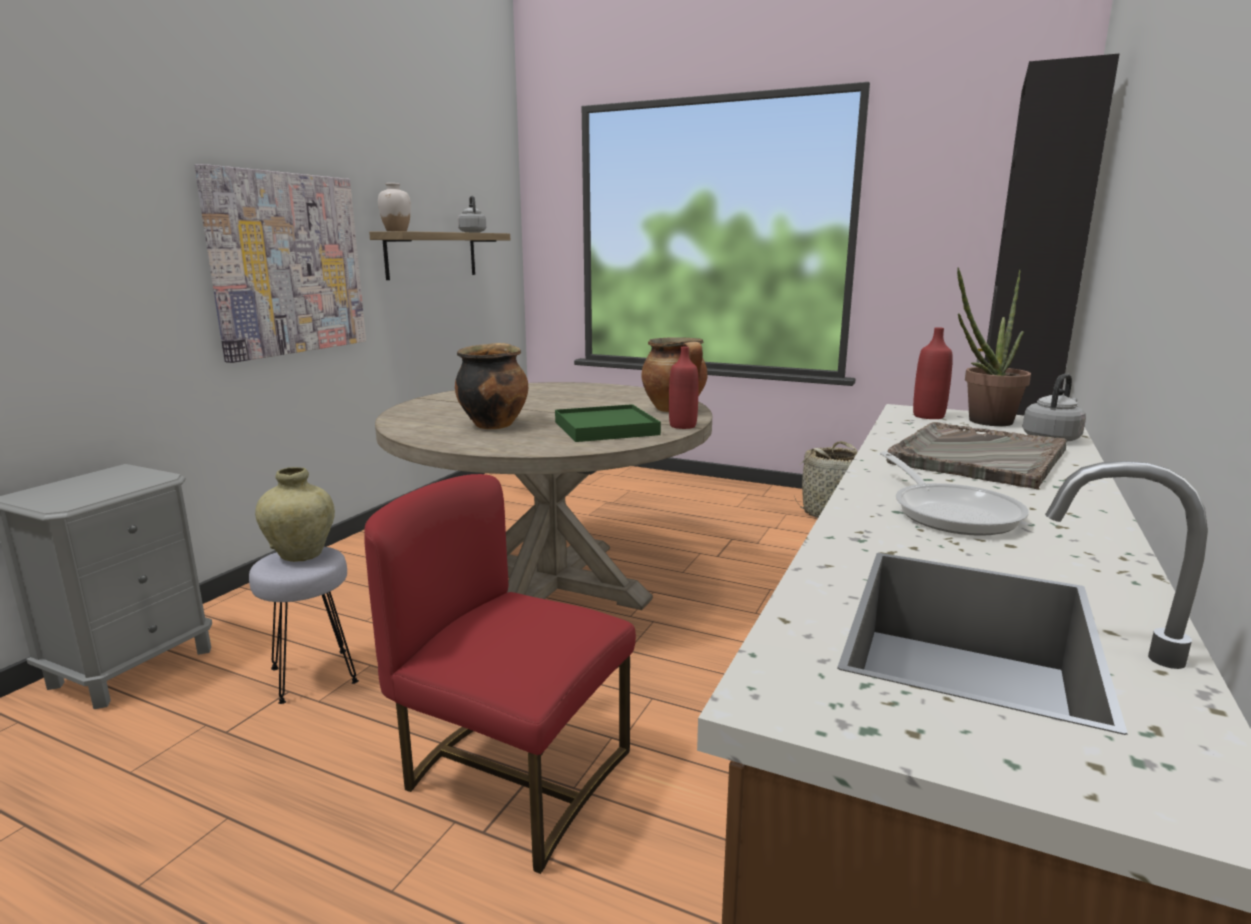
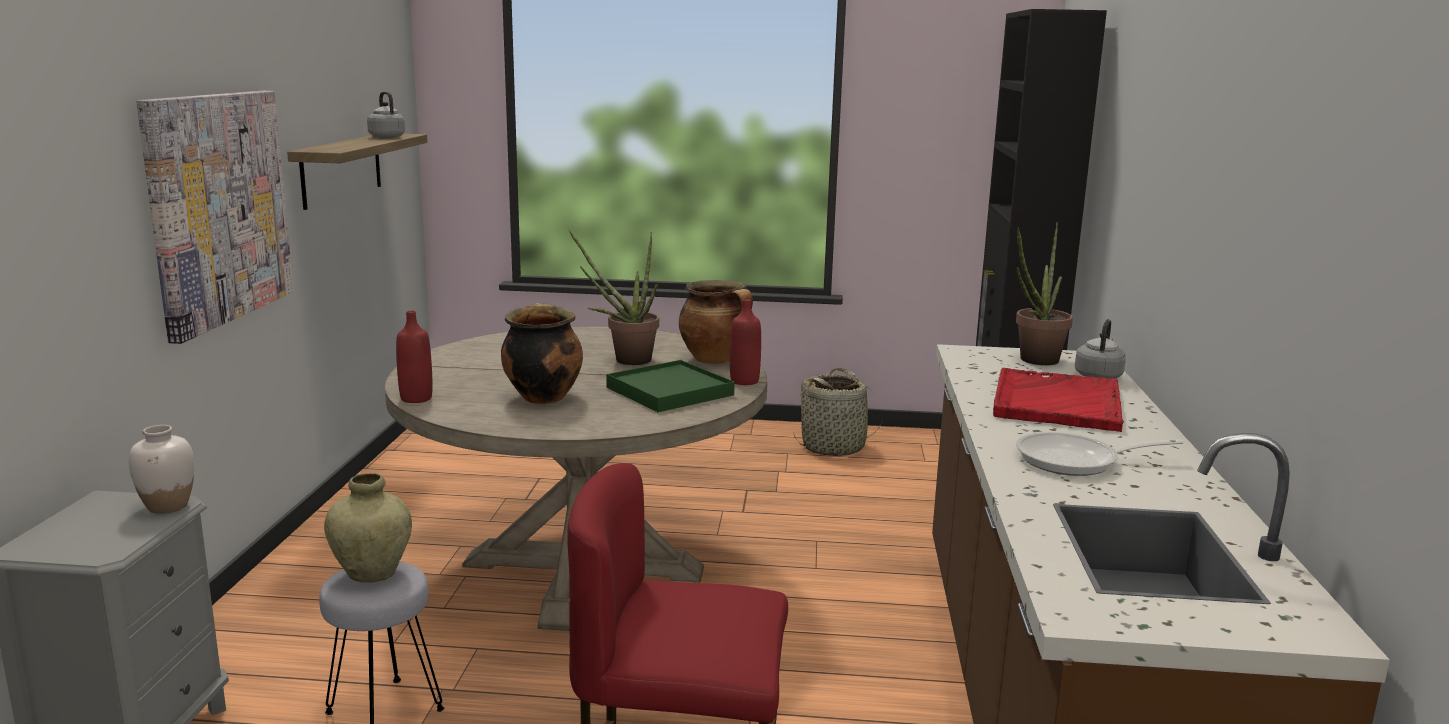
camera: 20 degrees left, 0 degrees up
(397, 231) = (320, 149): white vase -> white vase (168, 506)
(596, 405) = (625, 360): none -> potted plant
(928, 416) = (985, 357): red bottle -> red bottle (416, 398)
(950, 512) = (1076, 461): frying pan -> frying pan turned 120 degrees clockwise
(977, 457) = (1056, 403): grey tray -> red tray

